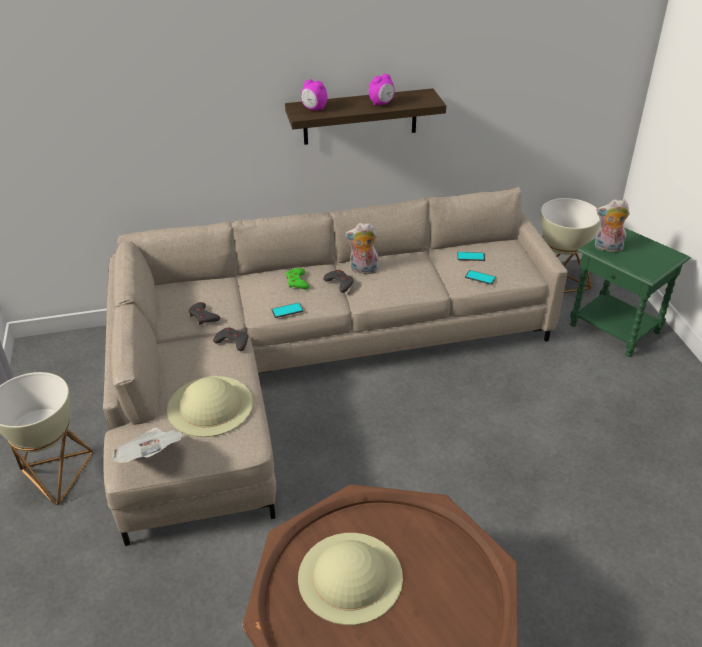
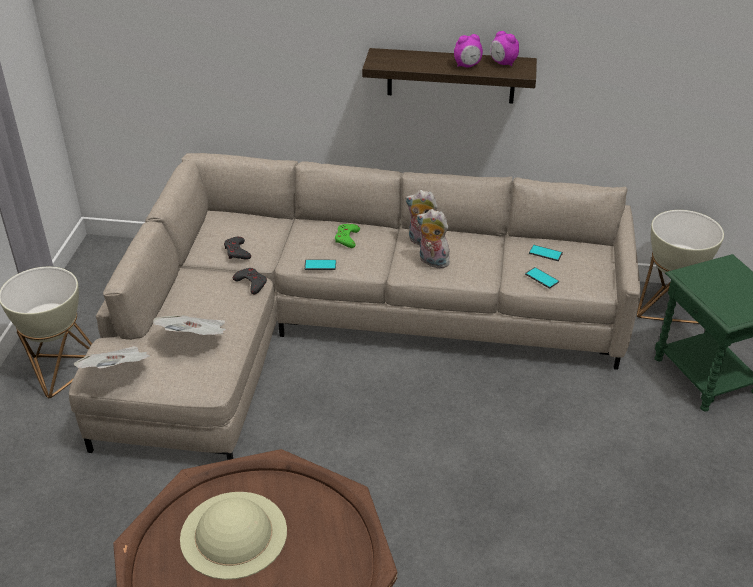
camera: 20 degrees right, 0 degrees up
(210, 406) = (195, 339): beige hat -> newspaper
(314, 109) = (393, 60): alarm clock -> alarm clock (503, 63)
(339, 283) = (389, 249): grey game controller -> none
(607, 248) = (700, 278): plush toy -> plush toy (432, 262)

